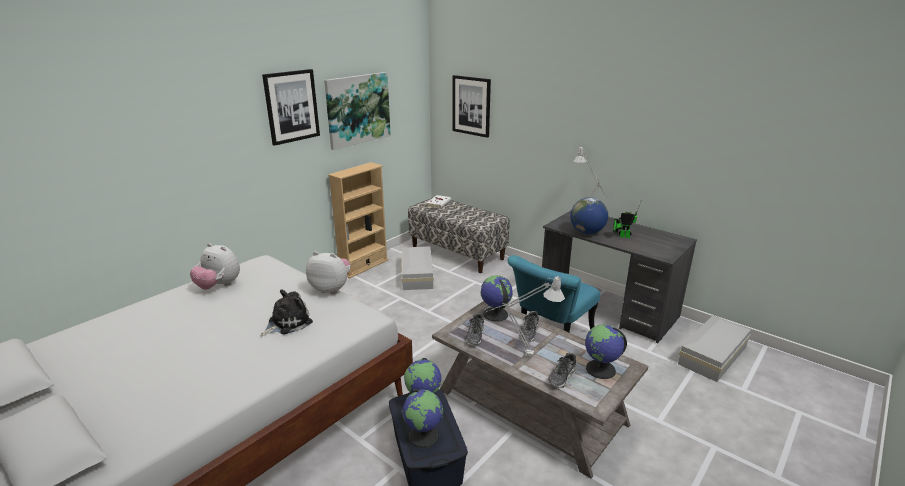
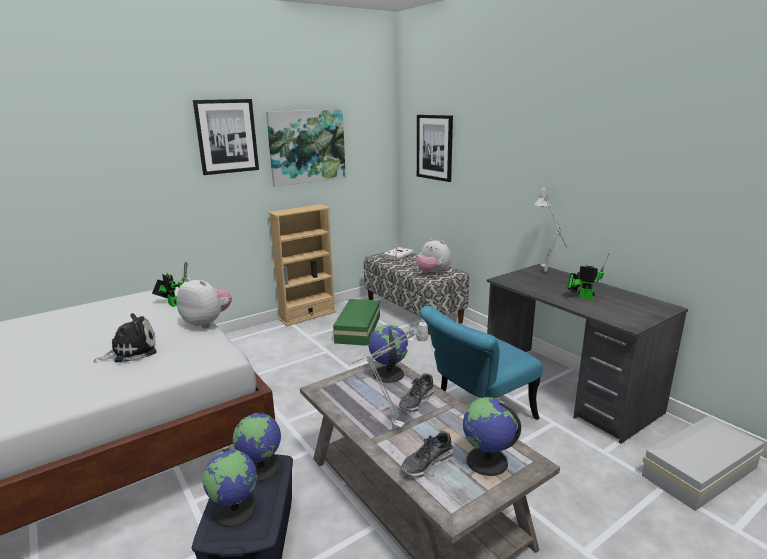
camera: 15 degrees right, 5 degrees down
(219, 286) = (104, 309): plush toy -> plush toy (432, 273)
(282, 273) = (172, 303): none -> toy robot
(418, 274) = (359, 329): white storage box -> green storage box
(475, 336) = (348, 396): shoe -> none
(587, 232) = (538, 289): globe -> none

